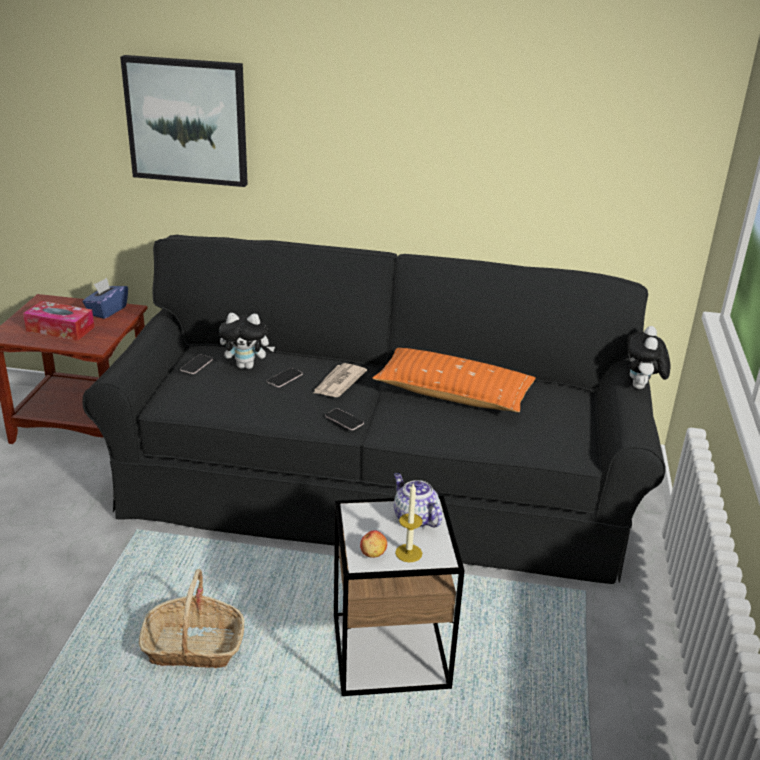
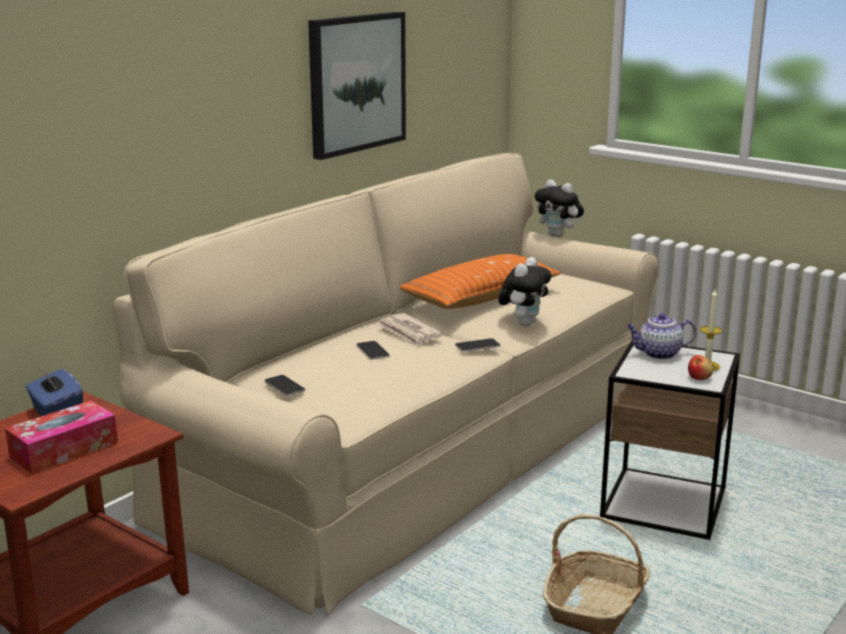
camera: 60 degrees left, 10 degrees down
(187, 121) = (112, 100): picture -> picture (356, 83)
(247, 366) = (323, 362): plush toy -> plush toy (524, 323)
(376, 488) = (423, 449): black sofa -> beige sofa

